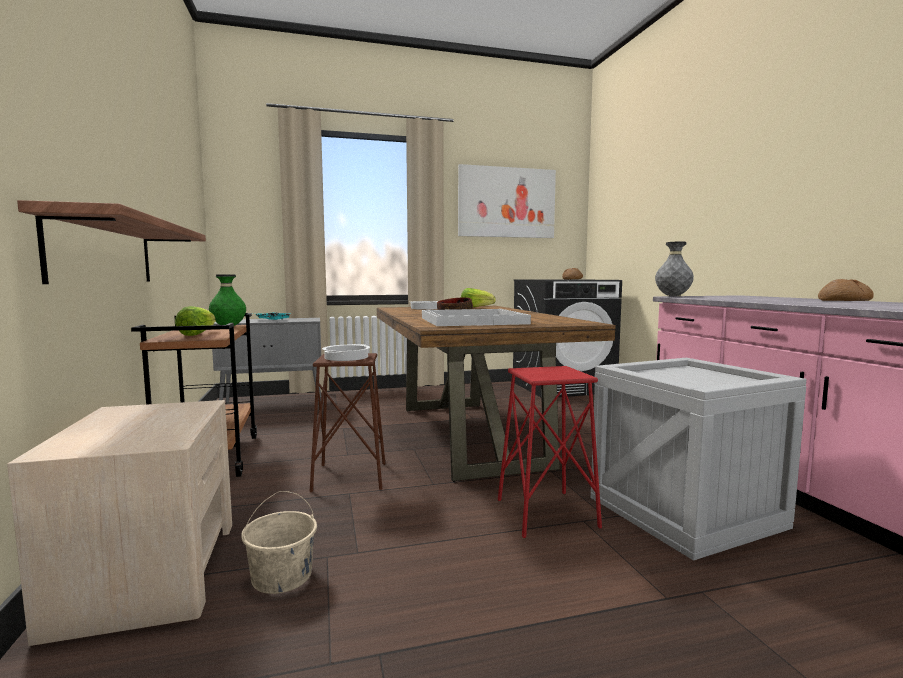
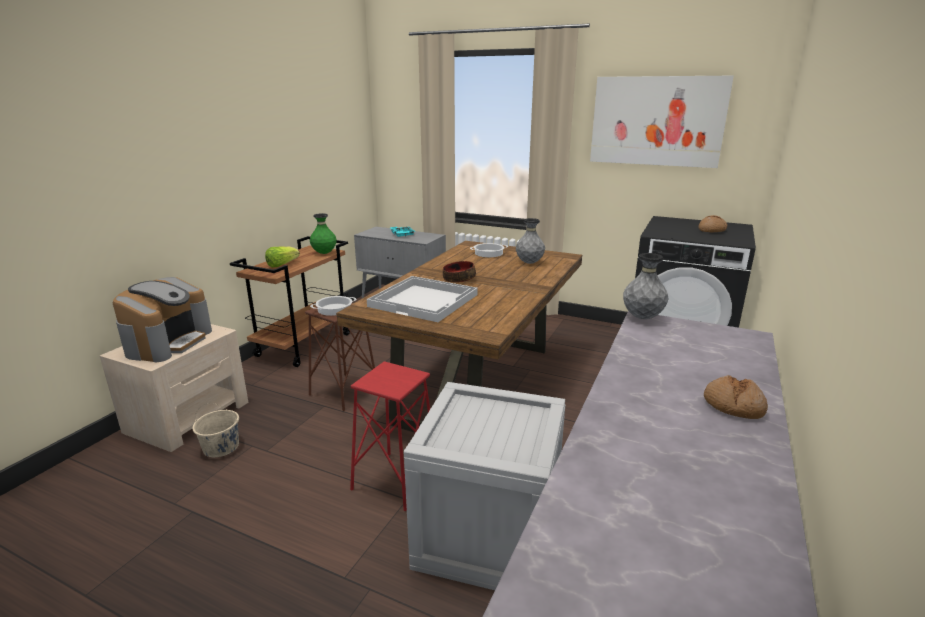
camera: 40 degrees right, 15 degrees up
(105, 252) = (202, 220): shelf -> none
(135, 425) = (168, 342): none -> coffee machine
(475, 308) = (529, 263): lettuce -> grey vase

